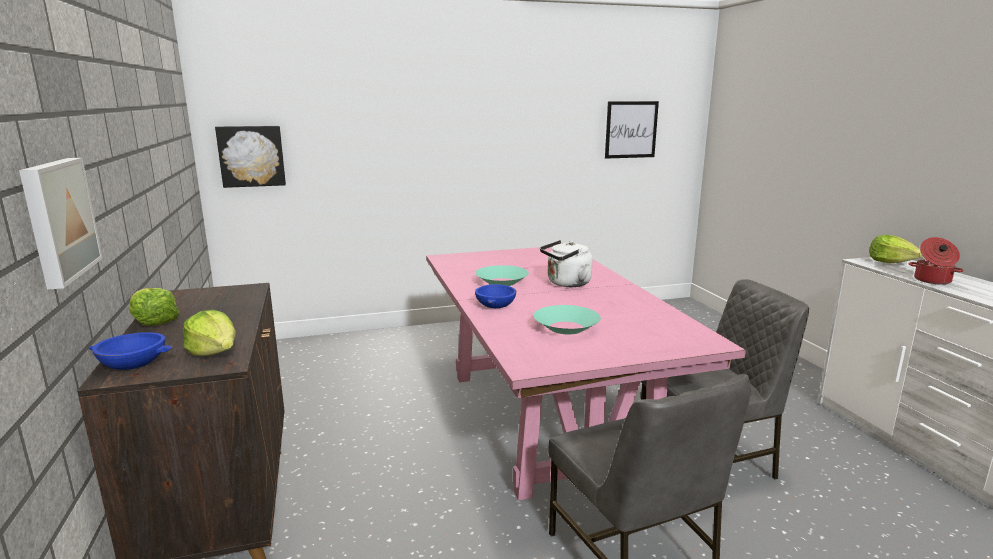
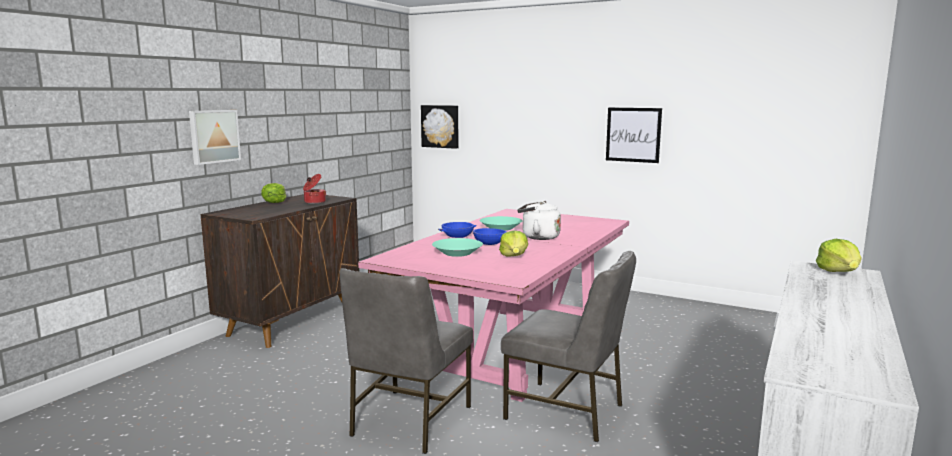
camera: 45 degrees right, 5 degrees down
(132, 363) = (231, 211): blue bowl -> blue bowl (489, 243)
(214, 352) = (261, 214): lettuce -> lettuce (514, 256)
(631, 129) = (767, 118): picture -> picture (633, 134)
(932, 280) = (810, 288): cooking pot -> cooking pot (314, 202)

